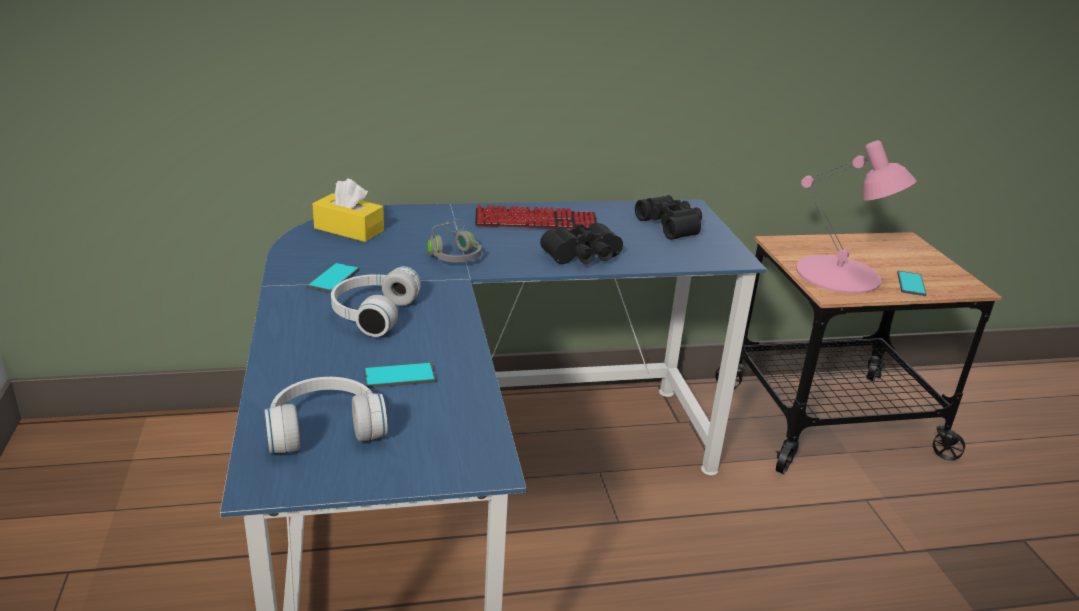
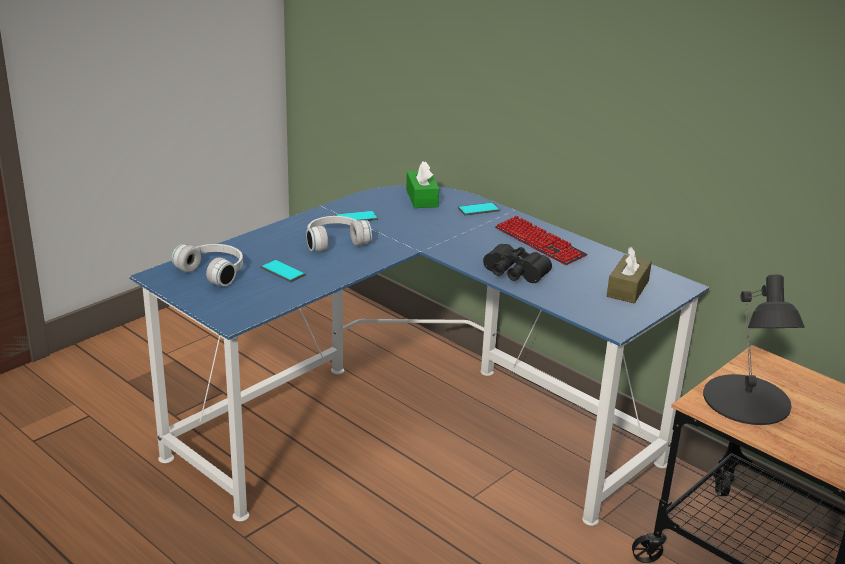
camera: 55 degrees right, 0 degrees up
(349, 229) = (422, 198): yellow tissue box -> green tissue box
(454, 253) = (445, 235): grey headphones -> none
(671, 226) = (627, 288): black binoculars -> brown tissue box
(839, 275) = (746, 400): pink table lamp -> black table lamp
(911, 284) = (797, 441): phone -> phone (478, 209)

